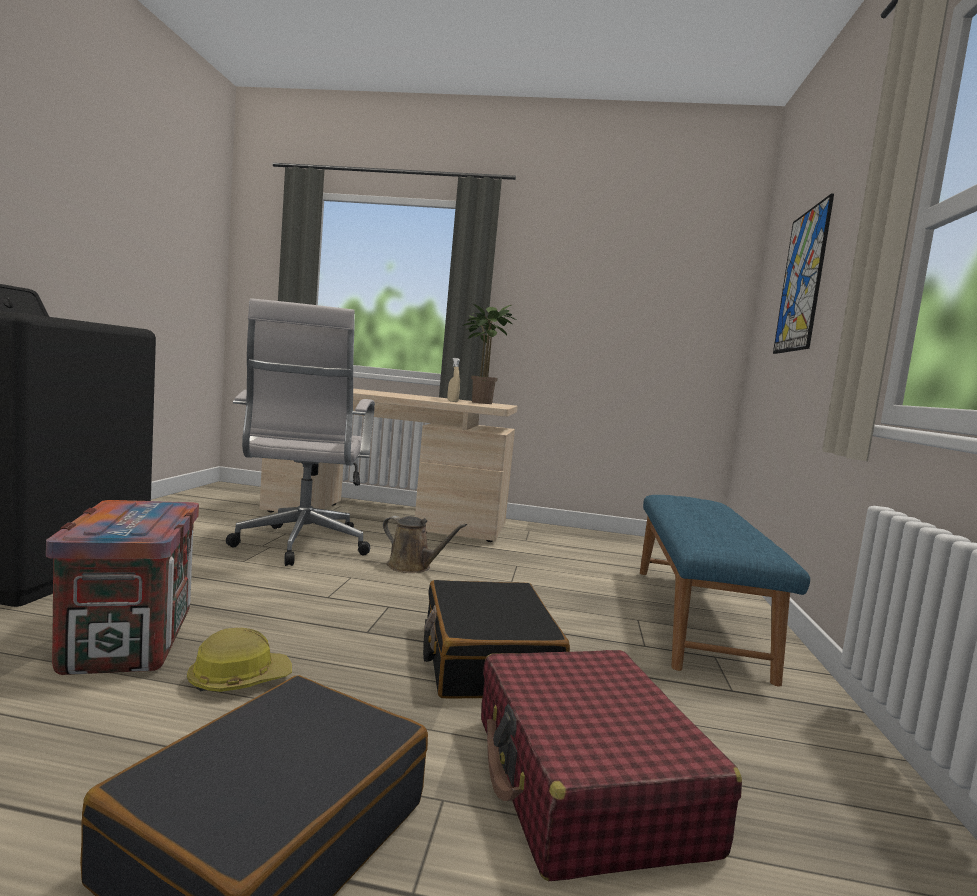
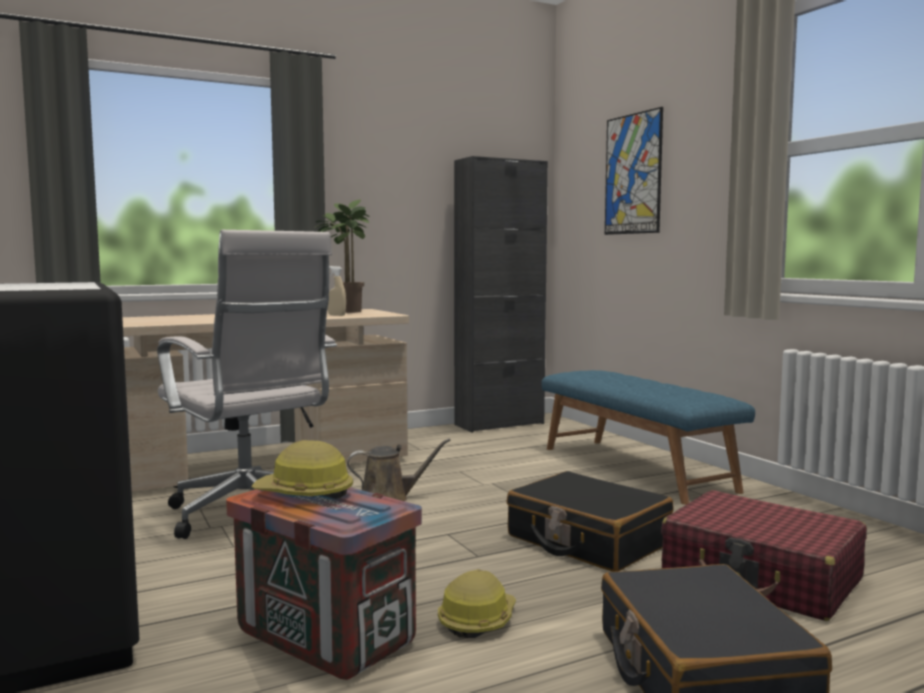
camera: 35 degrees left, 0 degrees up
(139, 509) = (305, 493): none -> hard hat
(642, 541) = (499, 424): none -> black cabinet

